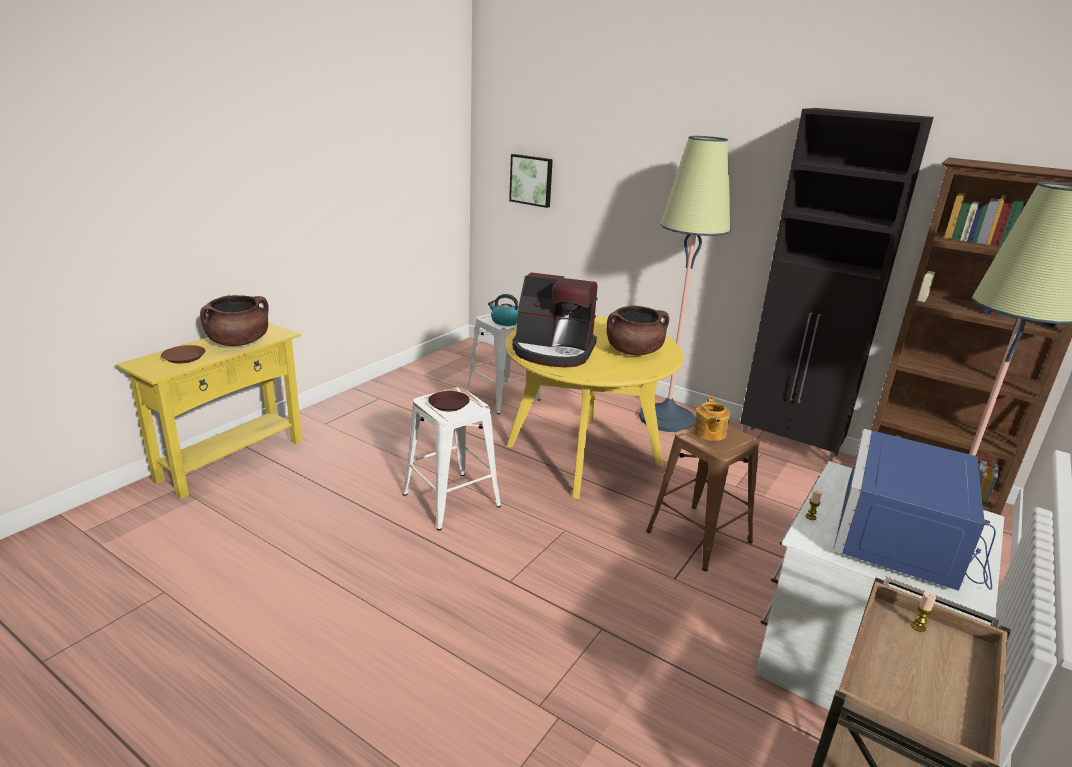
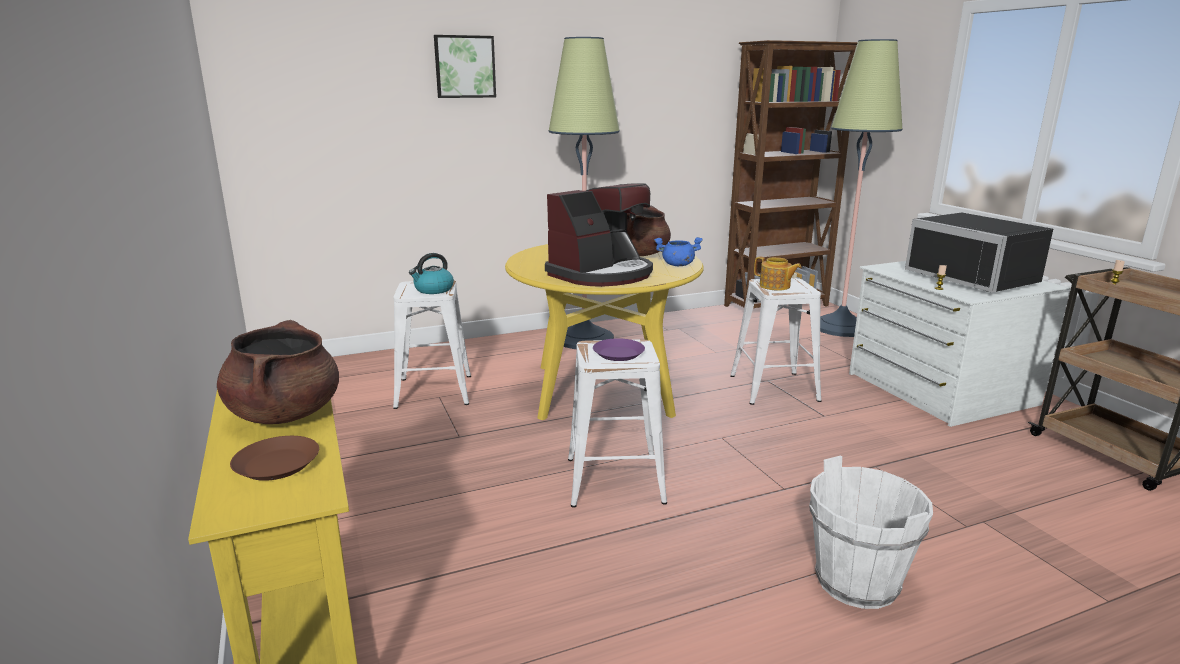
camera: 55 degrees left, 5 degrees down
(399, 644) = (856, 582): none -> white bucket
(449, 404) = (619, 354): brown plate -> purple plate
(532, 180) = (329, 121): picture -> picture (464, 67)
(623, 370) = (677, 265): none -> blue cooking pot
(699, 537) = (775, 388): brown stool -> white stool
(789, 448) = (682, 318): black cabinet -> none
(908, 541) = (976, 278): blue microwave -> black microwave

